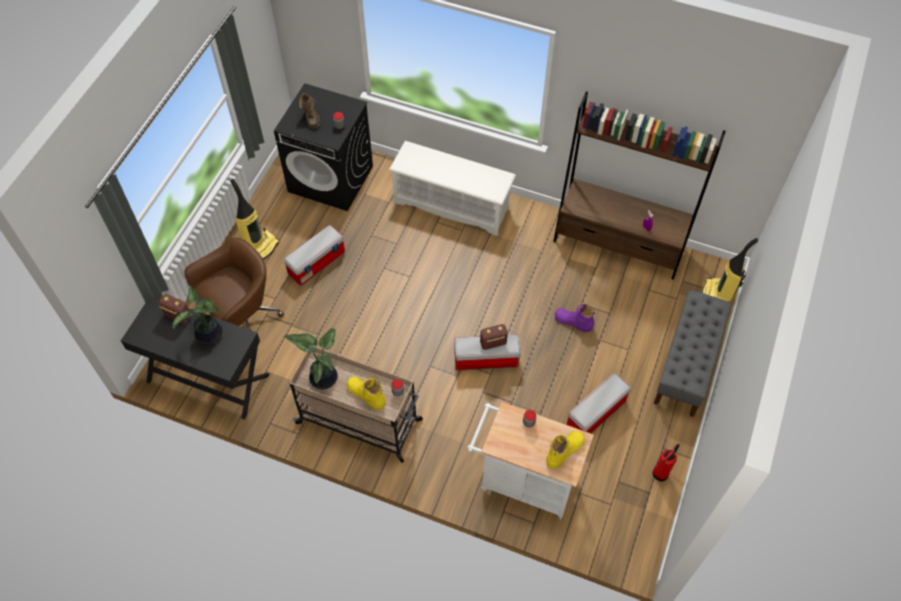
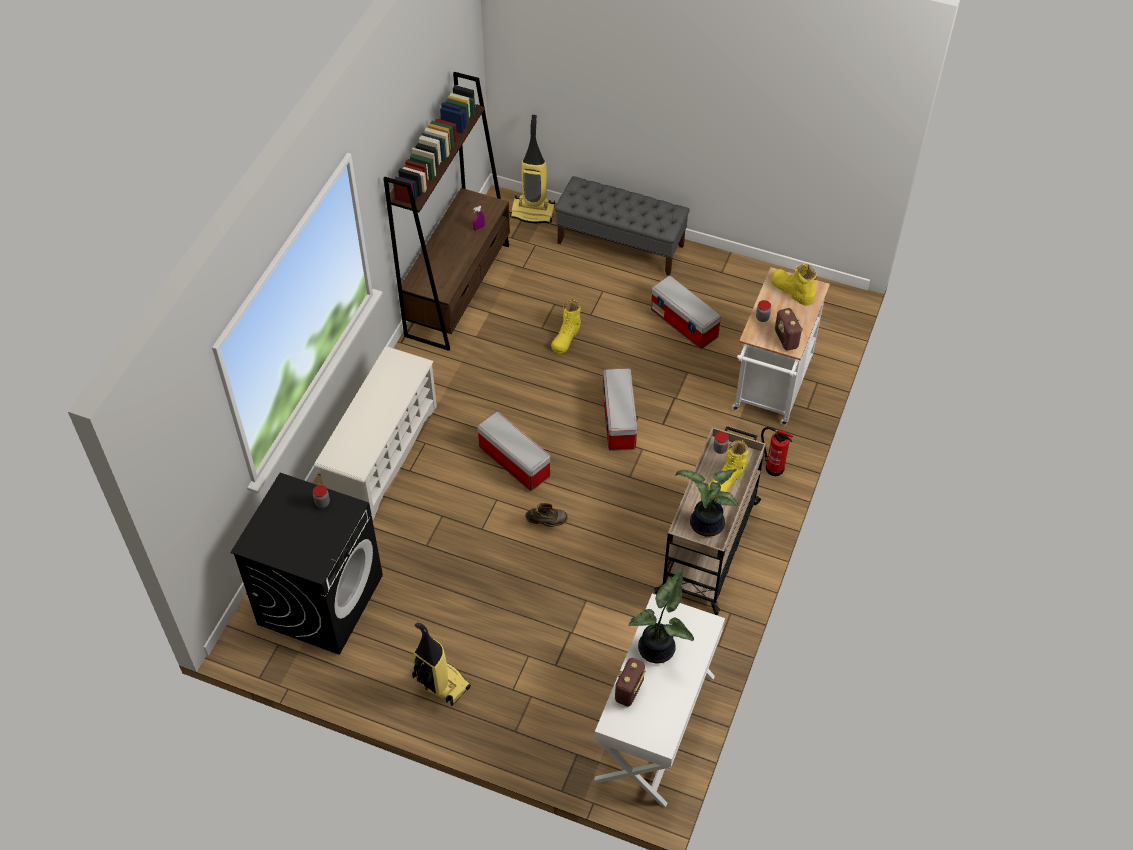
camera: 90 degrees left, 5 degrees down
(207, 378) = (656, 727): black desk -> white desk
(242, 317) = (559, 694): brown office chair -> none
(311, 118) = (303, 537): brown boot -> brown boot (547, 523)
(317, 262) = (469, 608): storage box -> storage box (513, 462)
(493, 343) = (618, 392): radio -> radio (786, 339)
(573, 322) = (566, 337): purple boot -> yellow boot
(661, 472) = (749, 275): fire extinguisher -> fire extinguisher (773, 467)

